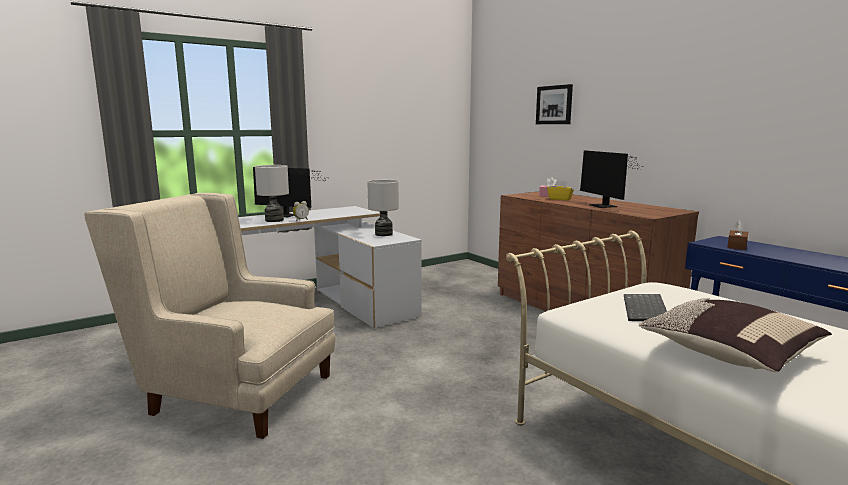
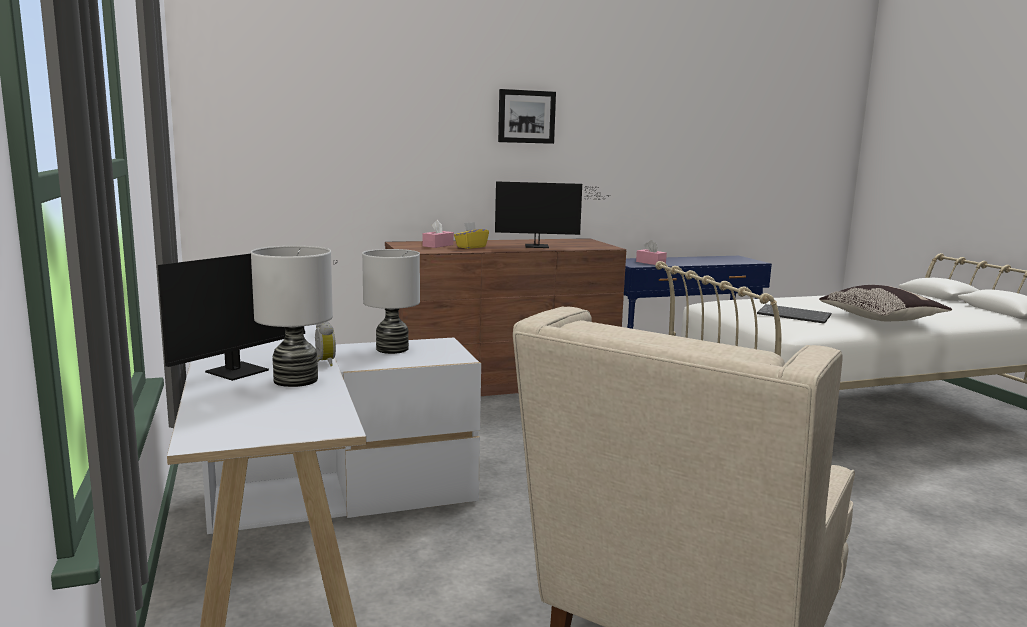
camera: 75 degrees left, 0 degrees up
(554, 105) = (384, 117): picture -> picture (526, 116)
(737, 246) = (650, 263): brown tissue box -> pink tissue box

